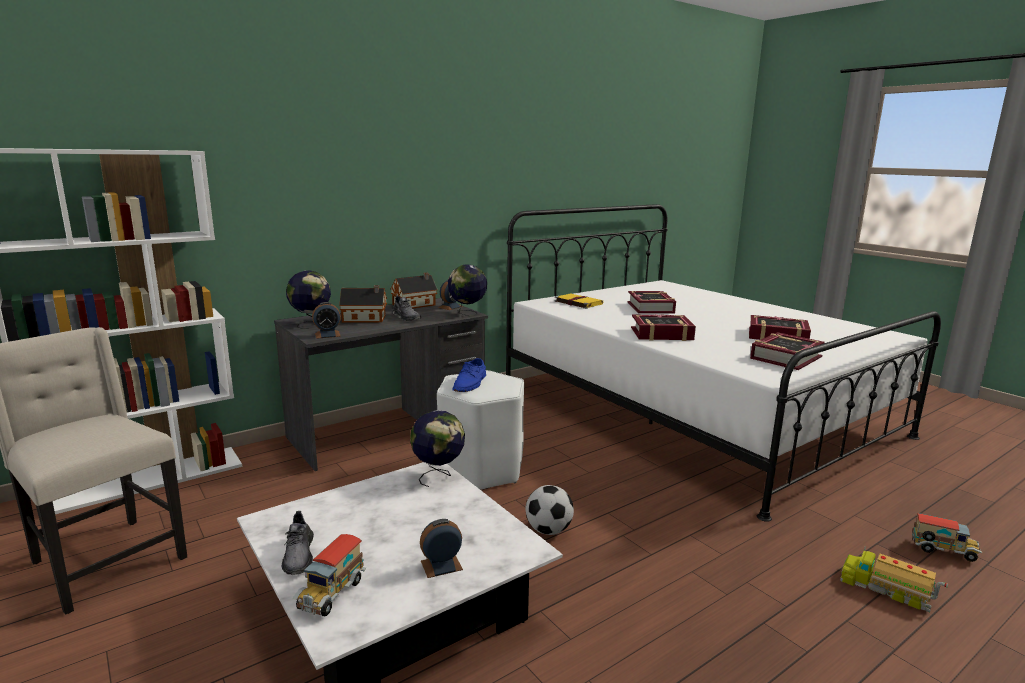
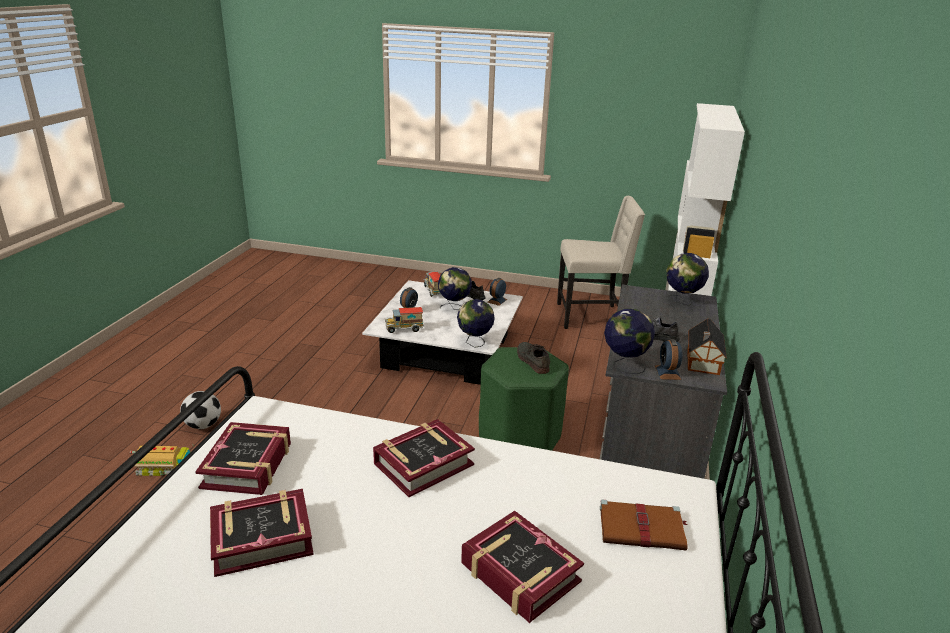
camera: 140 degrees right, 10 degrees up
(327, 335) = (637, 295): alarm clock -> alarm clock (497, 300)
(366, 319) = (670, 322): toy house -> none
(366, 539) = (454, 308): none -> globe
(470, 383) = (532, 360): blue shoe -> grey shoe
(481, 470) = (520, 438): white stool -> green stool
(548, 530) = (416, 414): football -> football (203, 425)
(577, 302) = (643, 528): yellow book -> brown book
(943, 551) = (102, 529): toy truck -> toy truck (404, 329)

